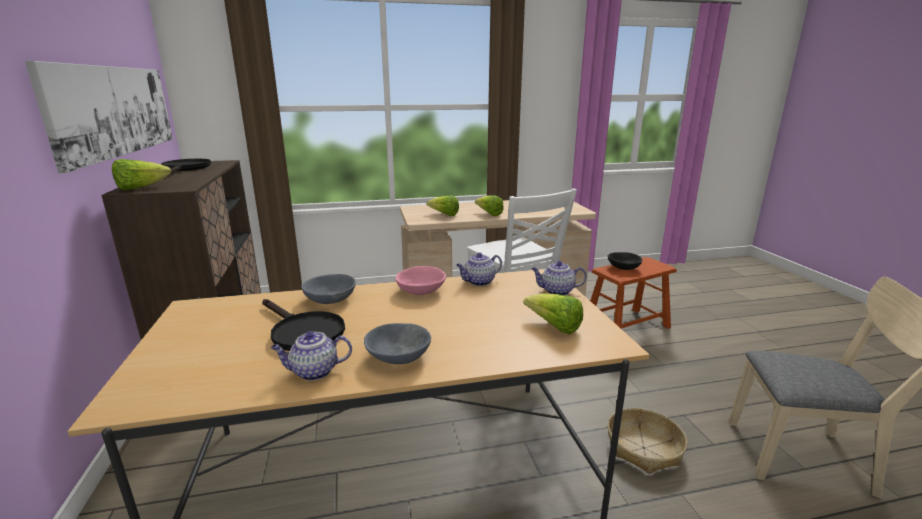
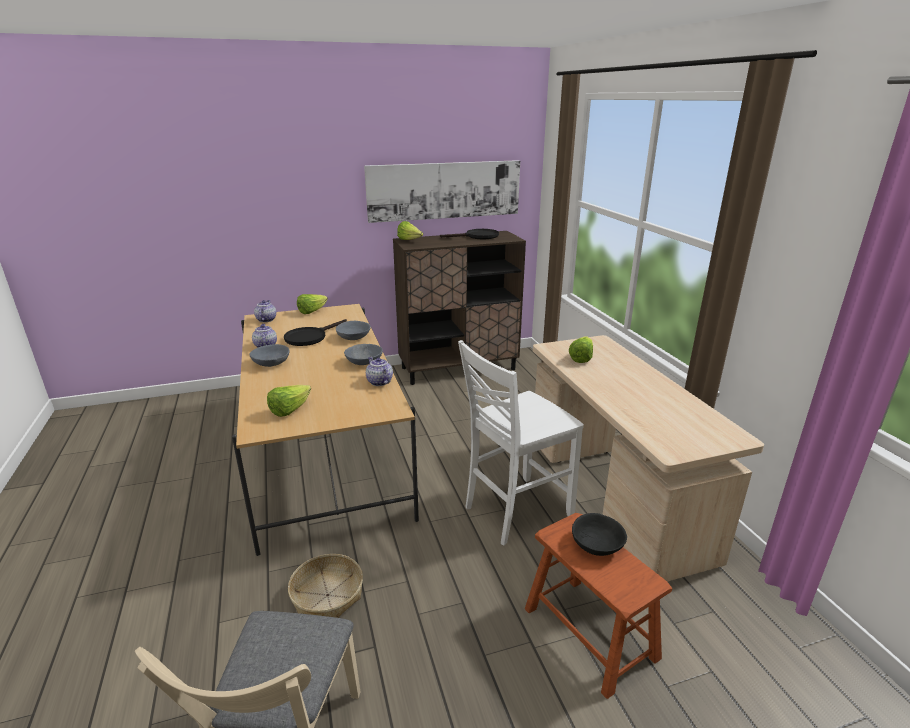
camera: 85 degrees right, 5 degrees up
(421, 291) = (364, 362): pink bowl -> grey bowl
(489, 214) = (600, 382): lettuce -> lettuce (312, 311)
(556, 291) = (355, 414): teapot -> teapot (266, 319)

